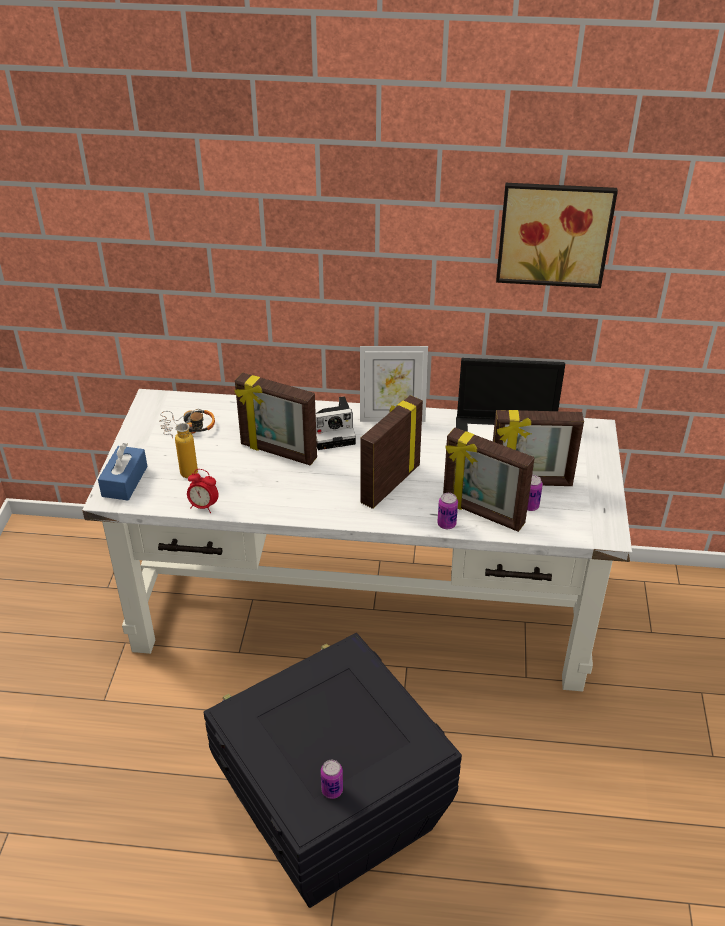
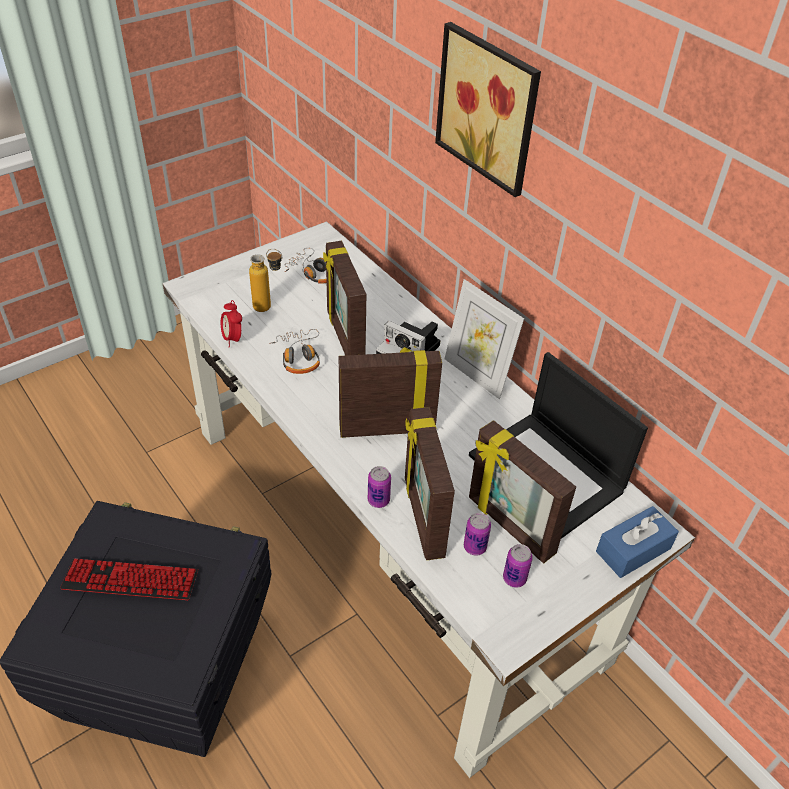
camera: 45 degrees right, 5 degrees up
(125, 481) = (215, 282): blue tissue box -> blue tissue box (633, 550)
(268, 484) = (298, 357): none -> headphones
(311, 730) = (130, 580): none -> keyboard
(332, 790) = (78, 639): can -> can (514, 578)
(554, 233) = (688, 258): picture -> picture (490, 107)

